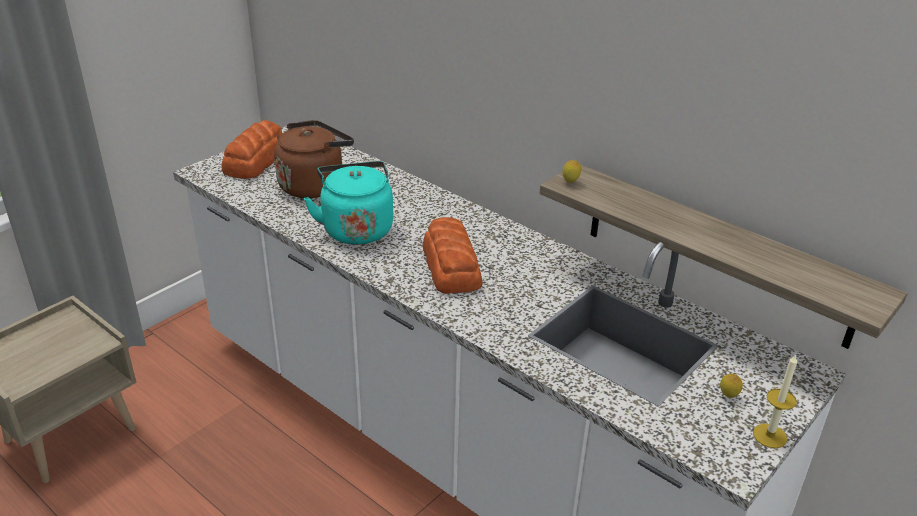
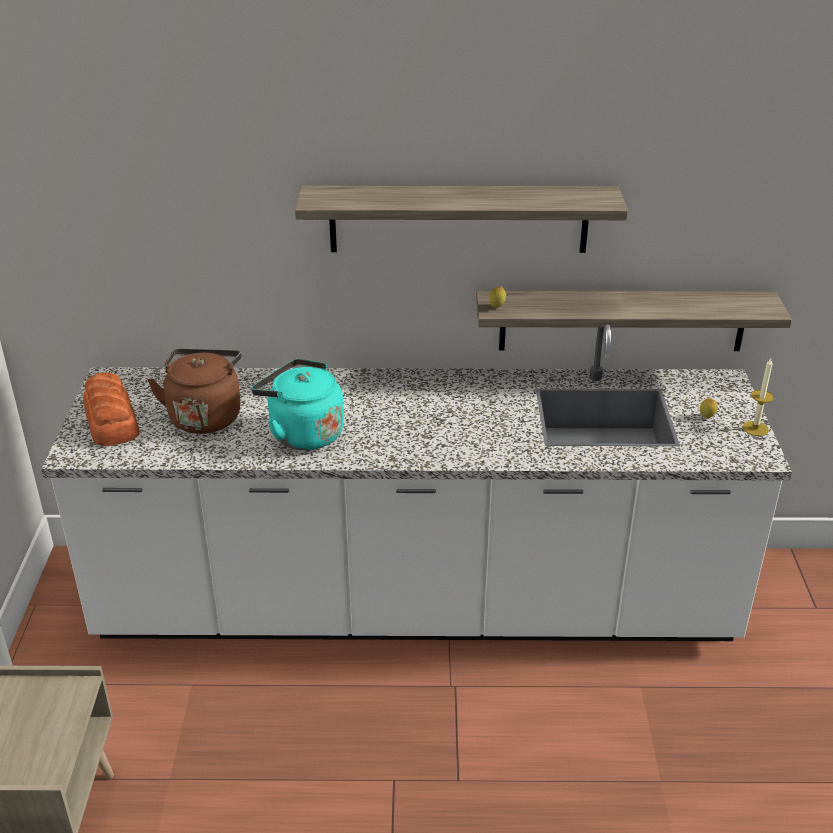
camera: 40 degrees left, 0 degrees up
(451, 265) = (421, 424): bread -> none
(567, 79) = (458, 219): none -> shelf

